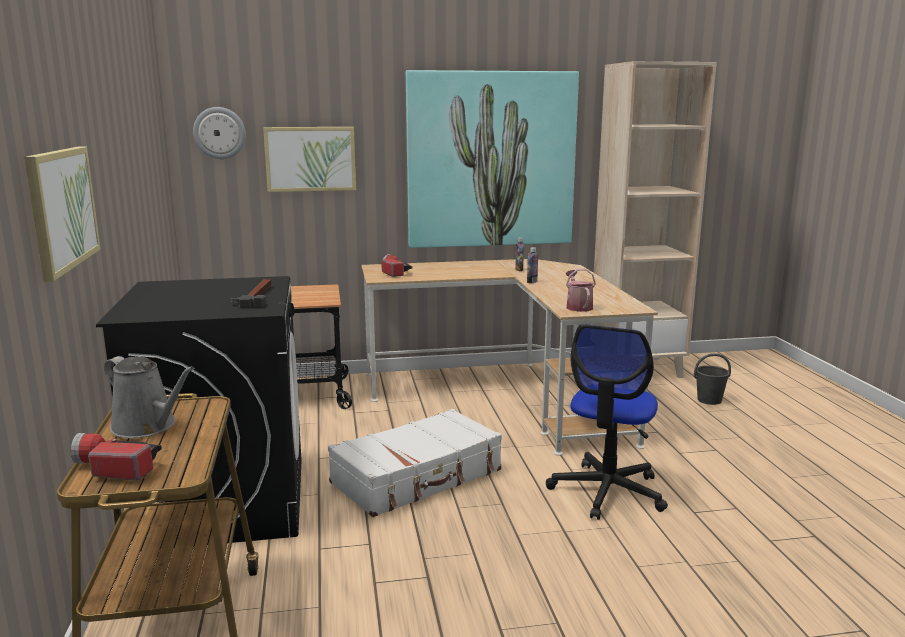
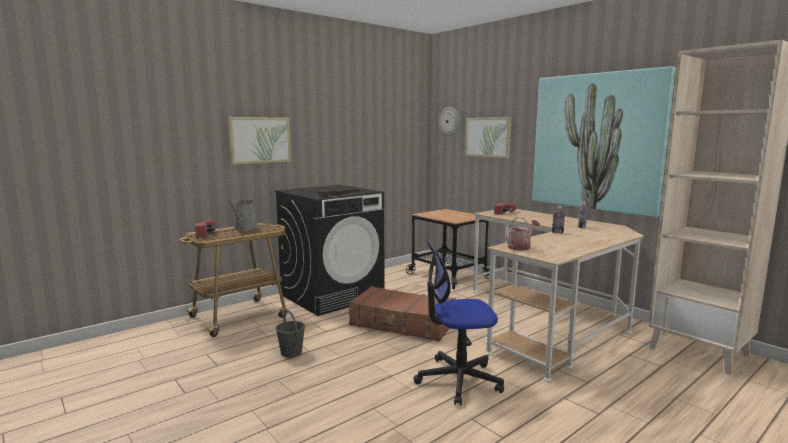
camera: 60 degrees right, 5 degrees down
(418, 477) = (402, 324): white suitcase -> brown suitcase
(710, 400) = (705, 396): grey bucket -> grey bucket (291, 352)

